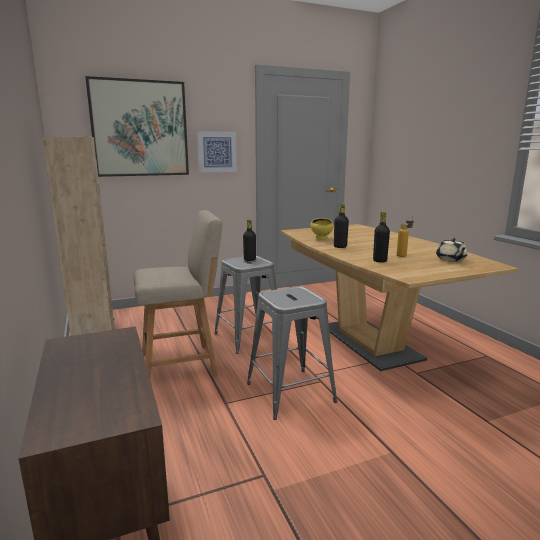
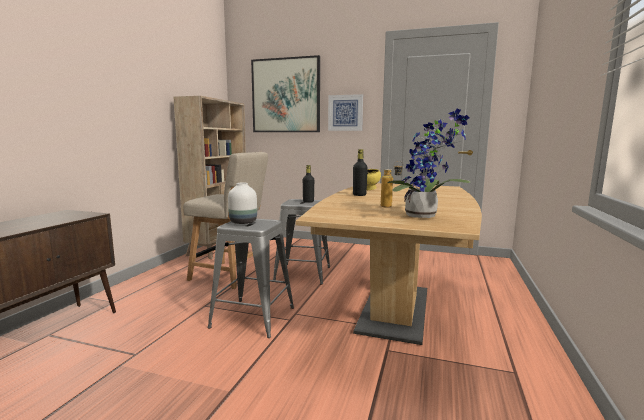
camera: 40 degrees right, 5 degrees down
(284, 297) = (243, 222): none -> white vase
(379, 261) = (347, 206): black bottle -> none
(451, 259) = (425, 216): beige teapot -> potted plant

